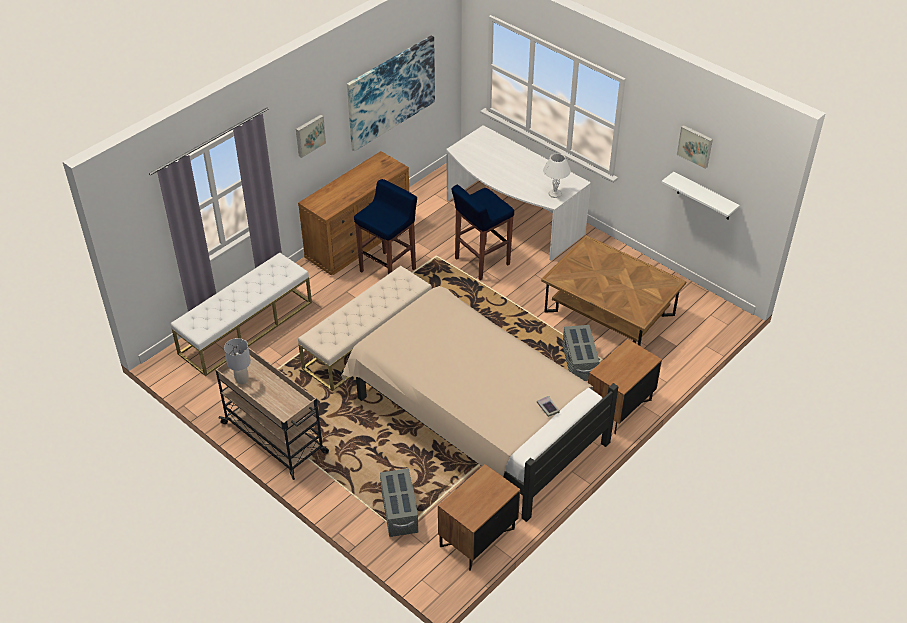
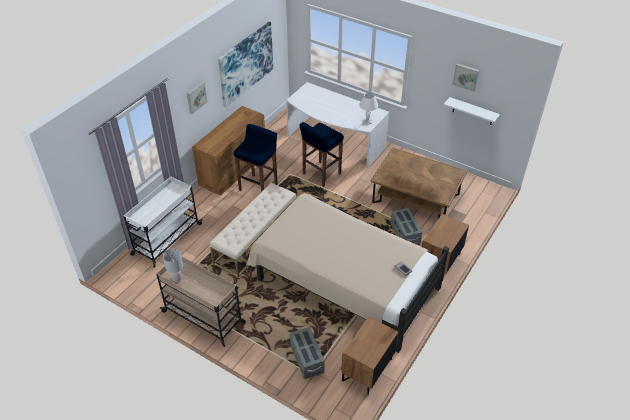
camera: 10 degrees left, 0 degrees up
(246, 327) = (166, 239): white bench -> white cart

